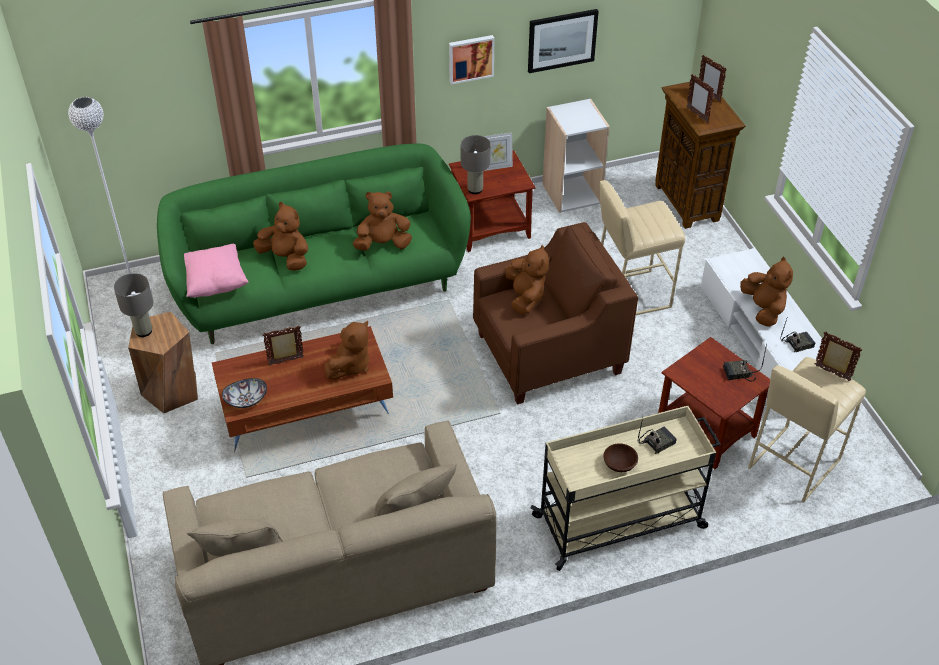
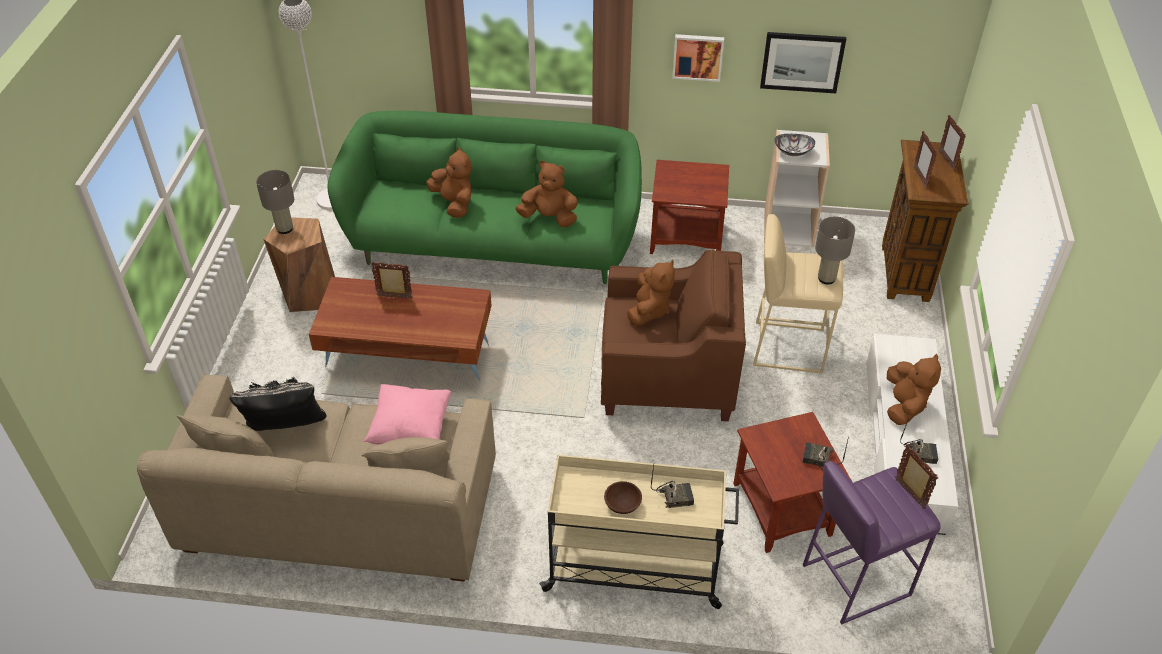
camera: 25 degrees right, 0 degrees up
(214, 283) = (379, 206): pink pillow -> pink pillow (411, 429)
(246, 400) = (338, 320): bowl -> bowl (793, 151)
(272, 513) = (286, 429): none -> black pillow
(350, 365) = (448, 320): brown plush toy -> none
(475, 189) = (665, 191): grey table lamp -> grey table lamp (826, 278)
(497, 166) = (701, 176): picture frame -> none
(793, 464) = (854, 580): beige stool -> purple stool

